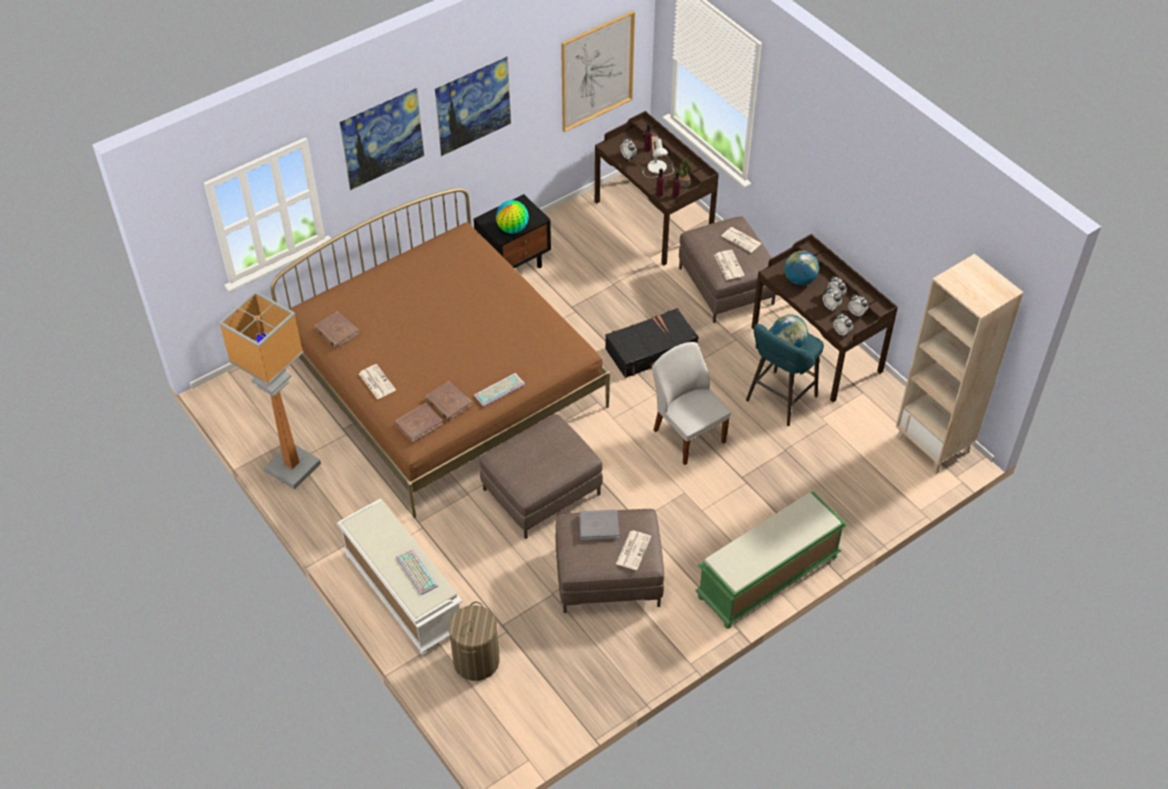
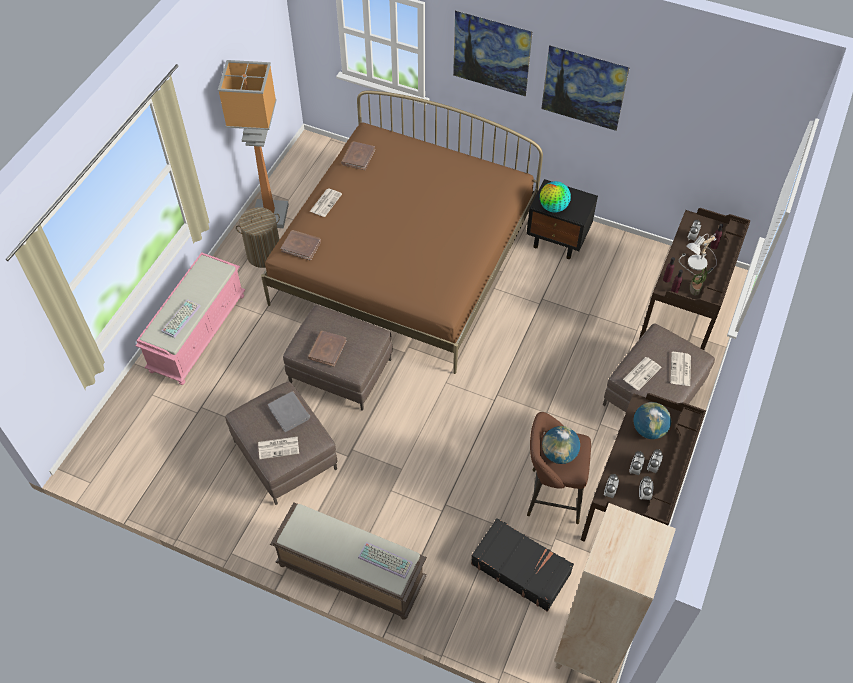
camera: 60 degrees right, 5 degrees up
(402, 592) = (197, 332): white bench -> pink bench
(448, 403) = (333, 253): brown book -> brown book (327, 349)
(476, 661) = (161, 406): laundry basket -> laundry basket (264, 254)
(499, 389) = (368, 277): keyboard -> keyboard (386, 559)
(597, 71) = (721, 149): picture -> none
(650, 349) = (537, 373): black suitcase -> black suitcase (520, 568)
(688, 435) = (464, 443): white chair -> none
(768, 577) = (350, 573): green bench -> brown bench
(779, 401) = (550, 495): turquoise stool -> brown stool

